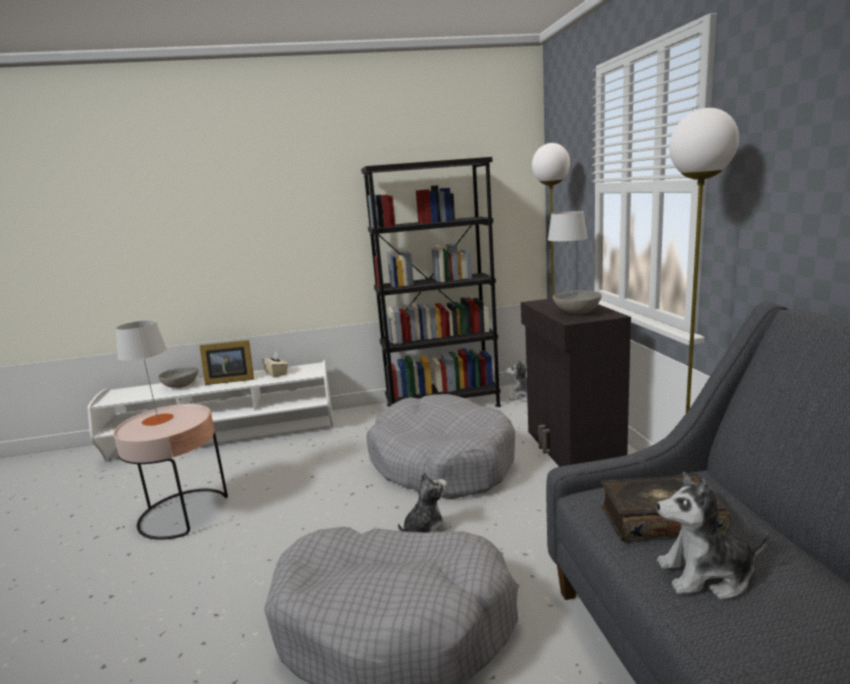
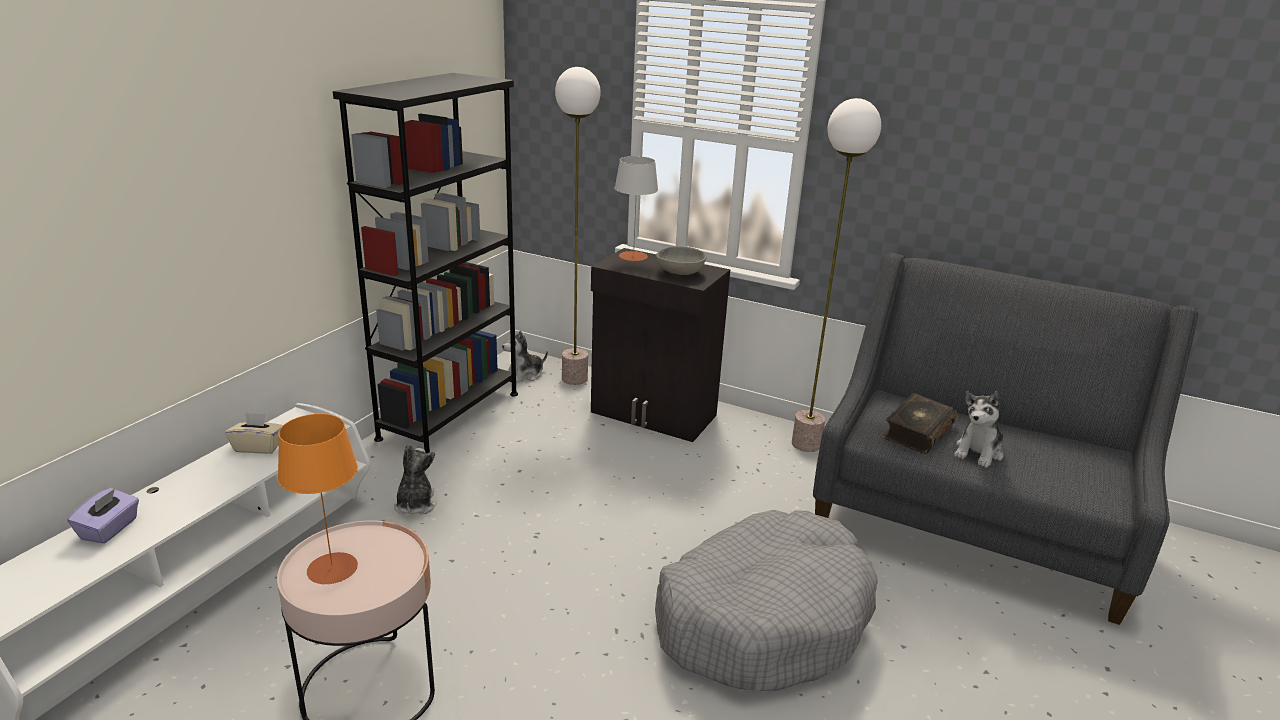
camera: 55 degrees left, 10 degrees up
(158, 419) = (332, 568): grey table lamp -> orange table lamp
(181, 385) = (110, 529): grey bowl -> purple tissue box
(229, 380) = (194, 486): picture frame -> none
(425, 531) = (663, 543): plush toy -> plush toy (415, 504)
(441, 462) = (565, 477): grey dog bed -> none

